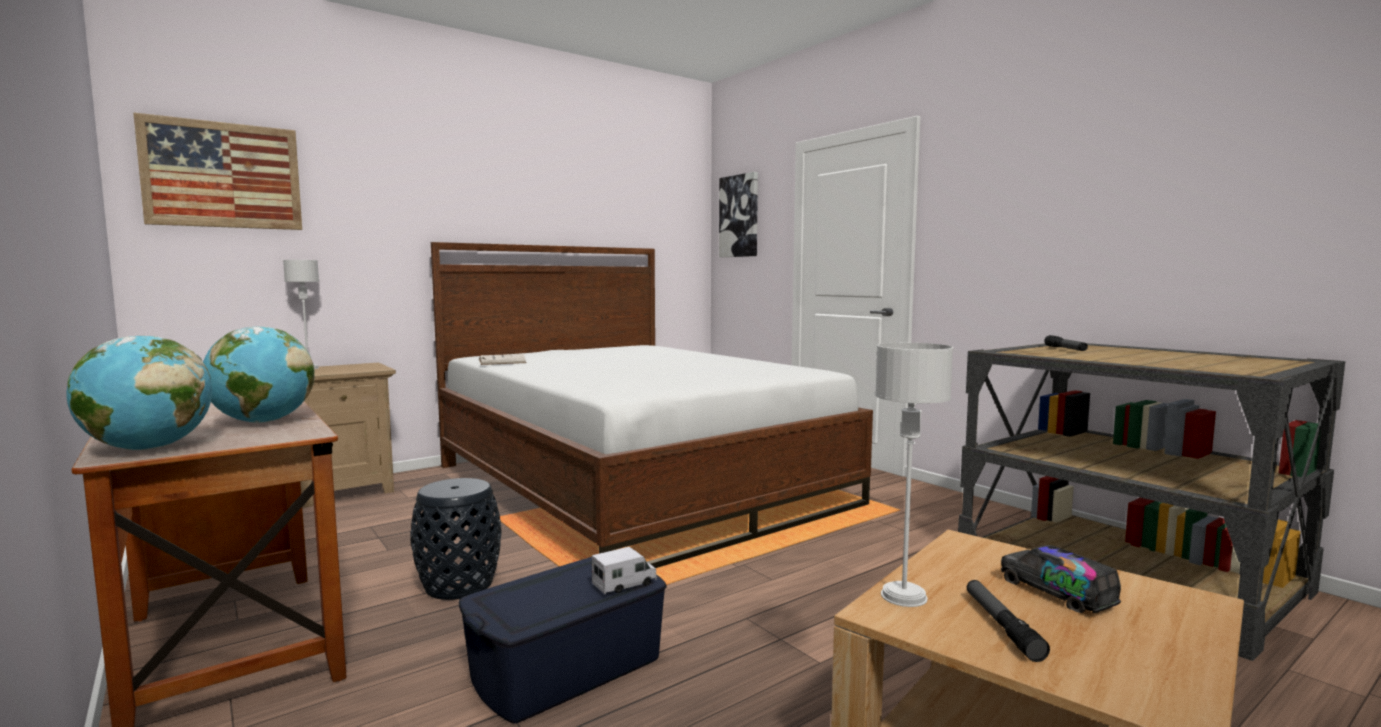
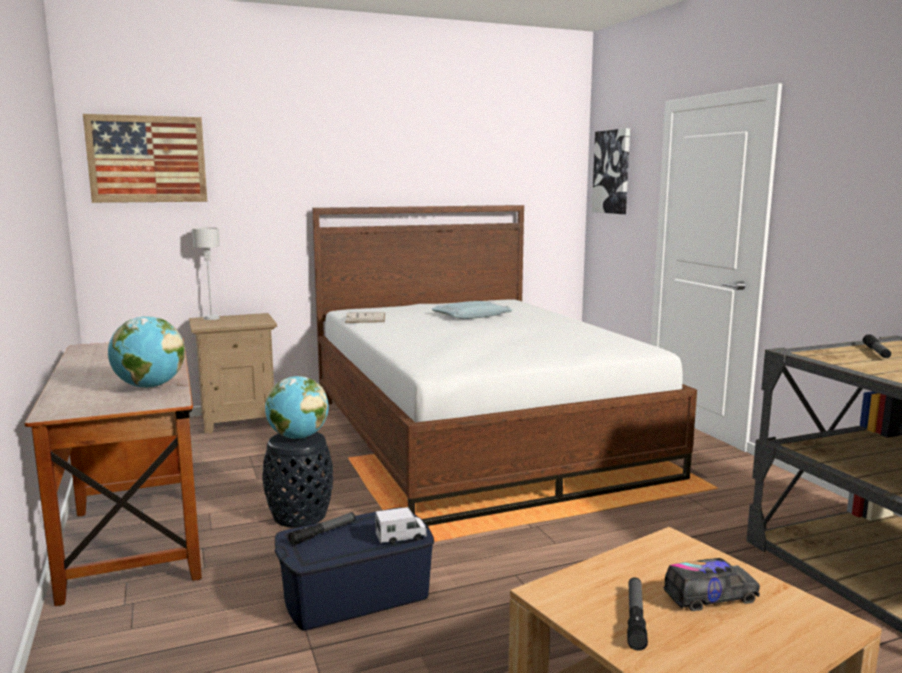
camera: 15 degrees right, 5 degrees up
(148, 449) = (71, 408): globe -> globe (298, 437)
(523, 591) = (323, 533): none -> flashlight
(618, 356) = (472, 315): none -> blue pillow
(903, 596) = (576, 582): grey table lamp -> none
(1056, 593) = (710, 597): toy truck -> toy truck turned 90 degrees clockwise

